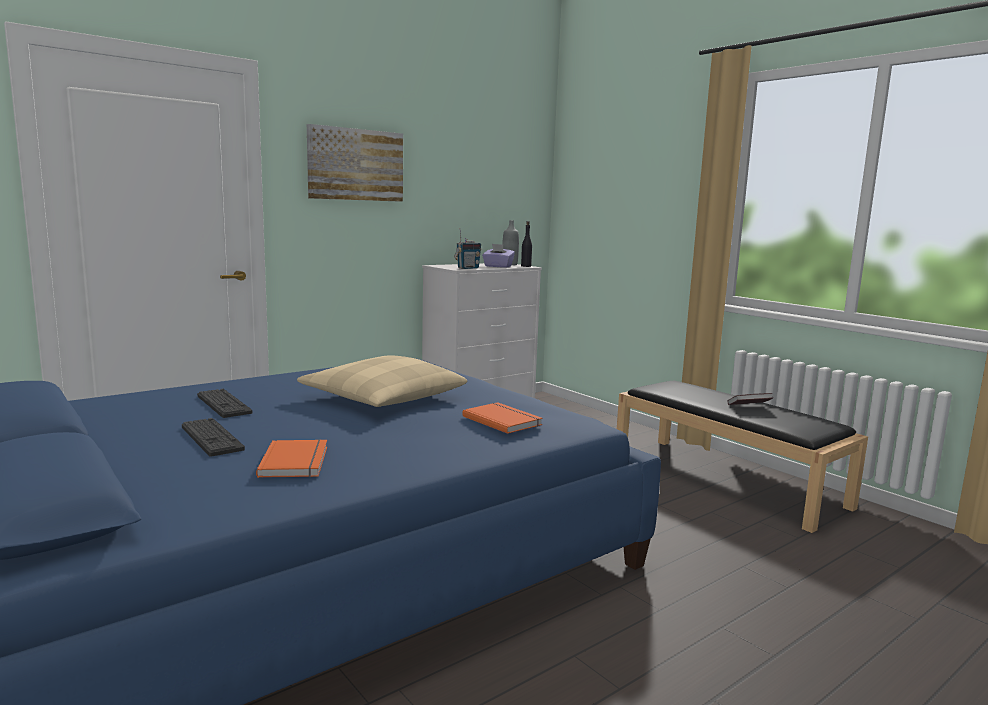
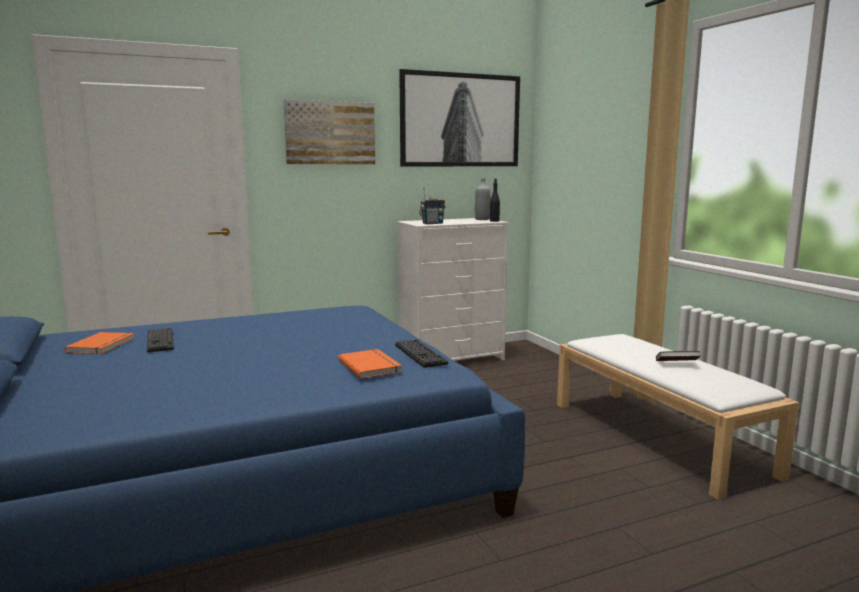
camera: 15 degrees right, 0 degrees up
(211, 438) = (120, 369): keyboard -> keyboard (420, 354)
(297, 461) = (161, 393): orange book -> orange book (103, 345)
(383, 398) = (293, 341): beige pillow -> none
(486, 157) = (460, 120): none -> picture
(497, 266) = (465, 221): purple tissue box -> none
(727, 480) = (659, 437): black bench -> white bench

